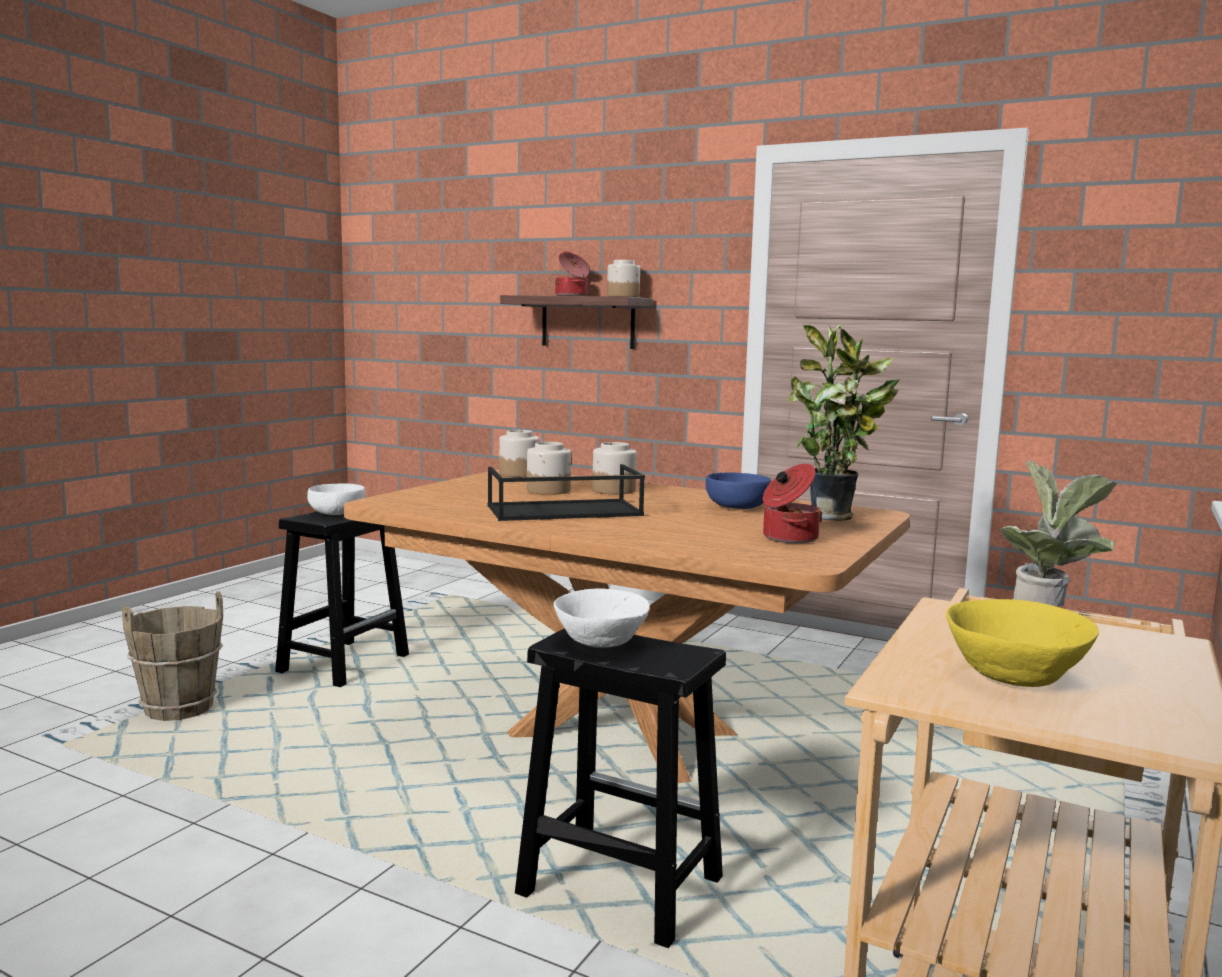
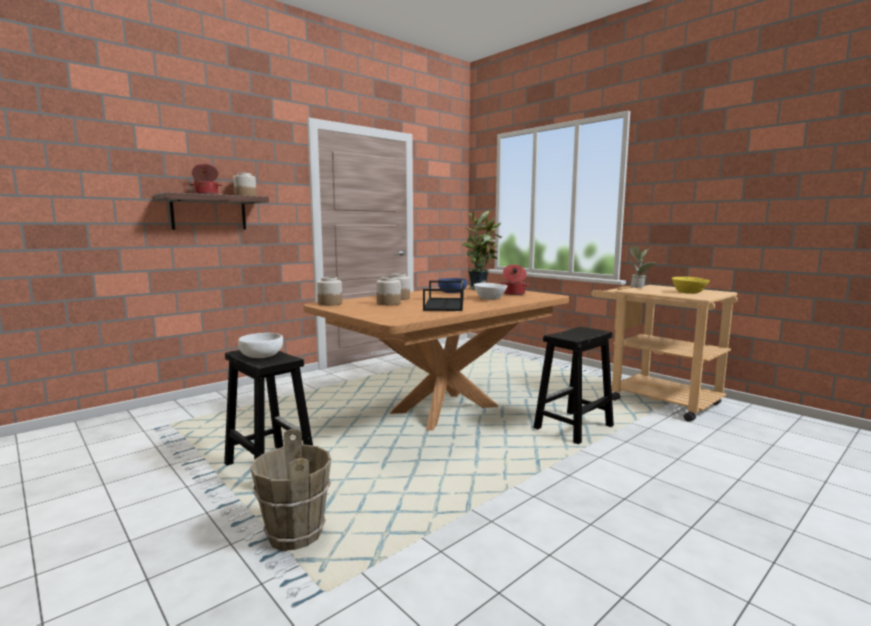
camera: 70 degrees left, 0 degrees up
(599, 642) = (571, 335): white bowl -> white bowl (490, 299)

